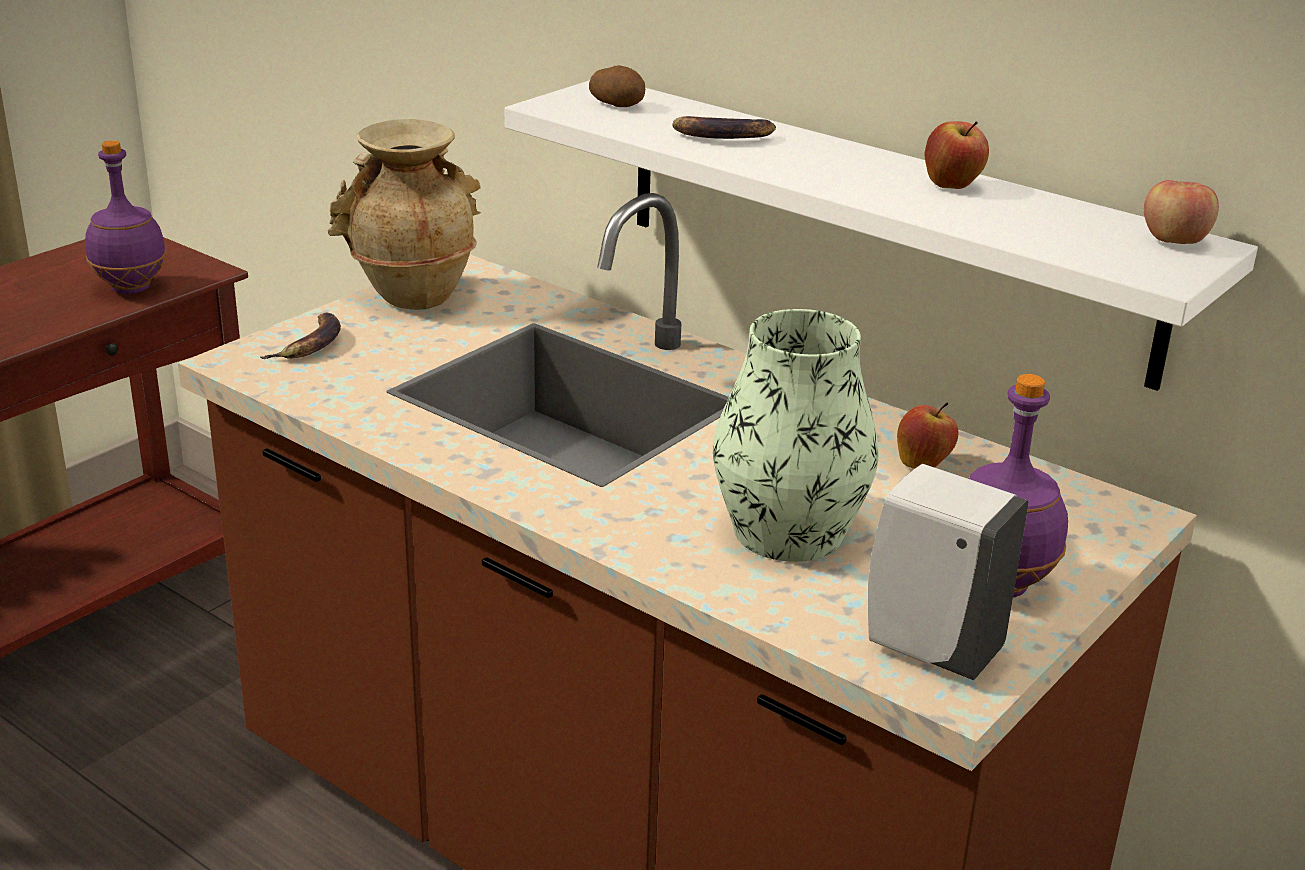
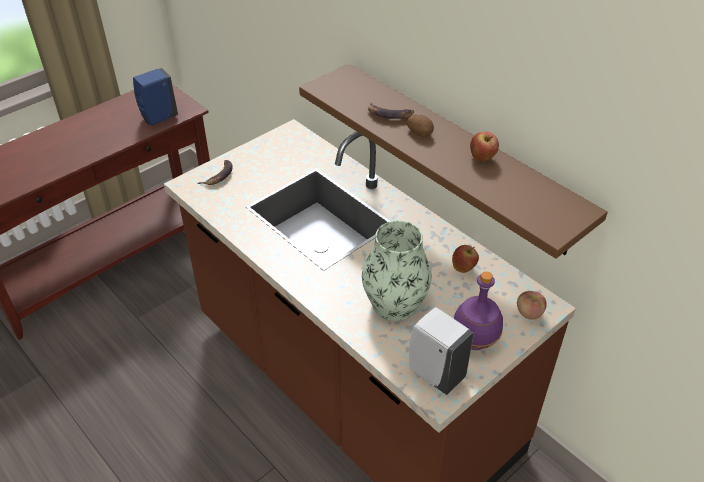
camera: 10 degrees right, 15 degrees up
(132, 288) = (158, 119): purple bottle -> blue soap dispenser
(413, 295) = (267, 147): beige vase -> none
(618, 104) = (350, 87): potato -> potato (420, 132)
(880, 225) = (459, 157): white shelf -> brown shelf
(1174, 241) = (569, 206): apple -> apple (529, 313)

